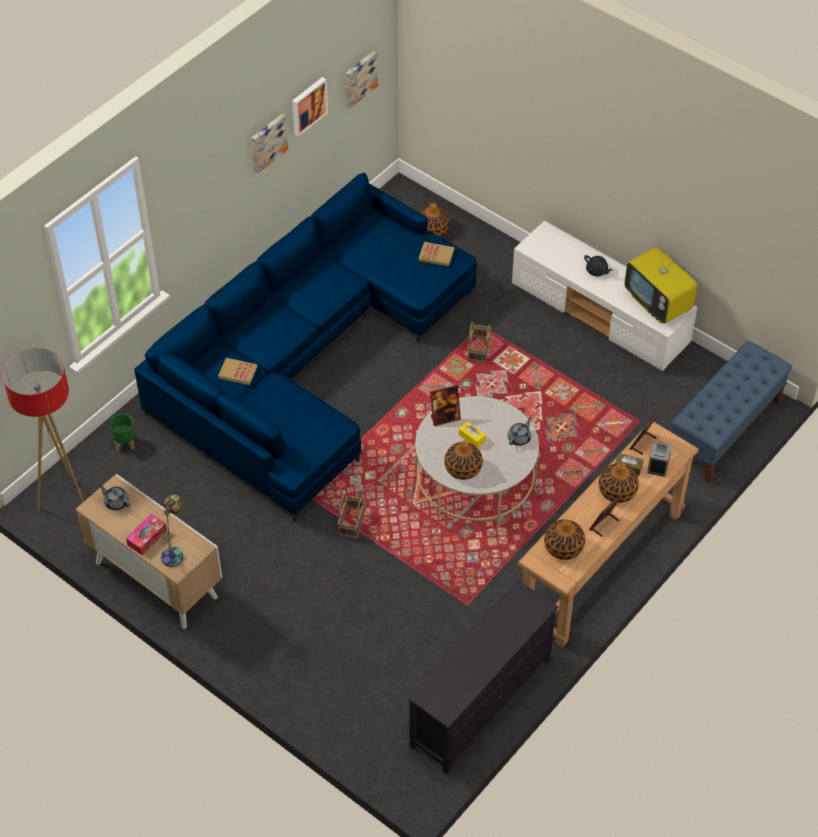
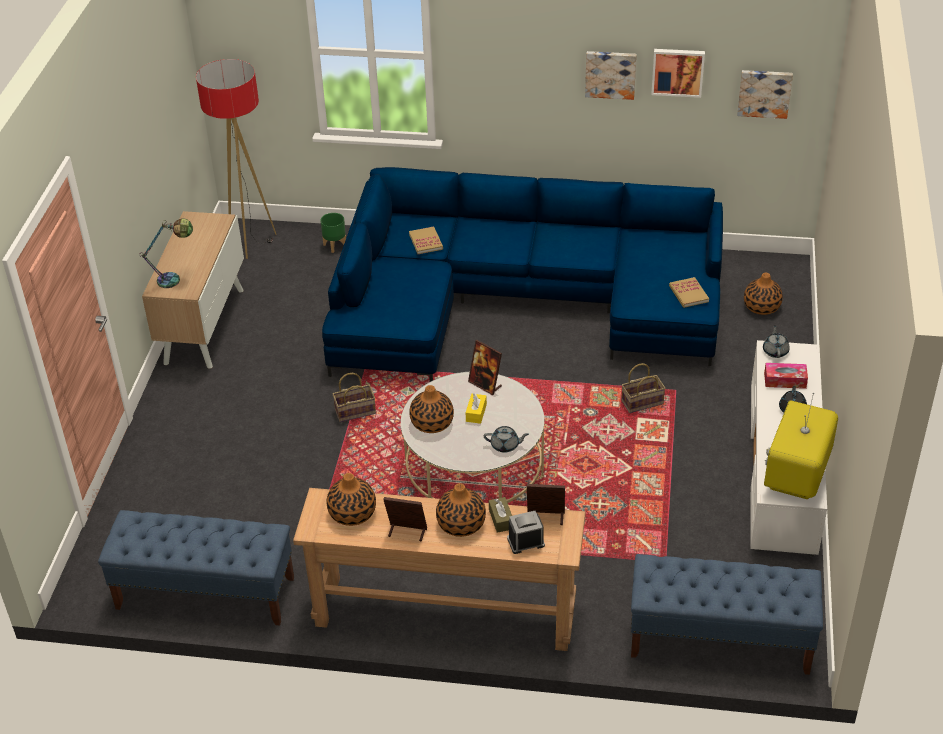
camera: 60 degrees right, 10 degrees down
(116, 502) = (206, 227): grey teapot -> grey teapot (775, 351)
(147, 538) = (180, 259): tissue box -> tissue box (785, 380)
(481, 703) = (205, 593): black tv stand -> blue bench

